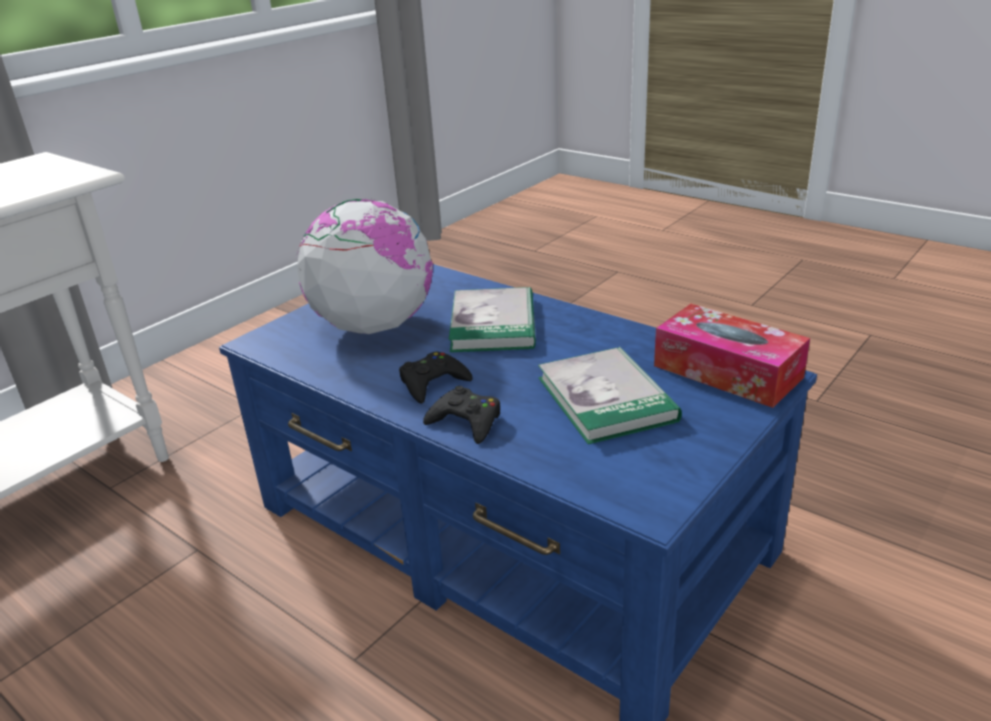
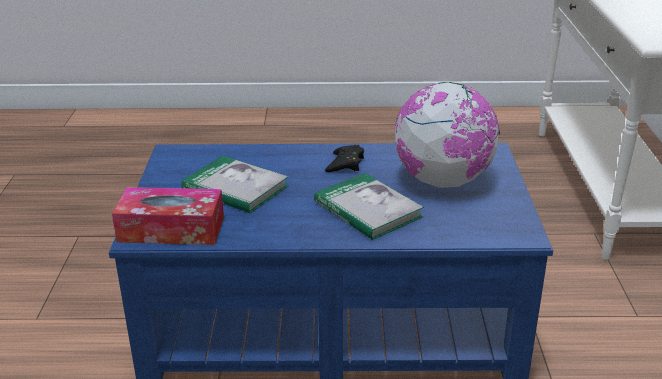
camera: 140 degrees right, 0 degrees up
(466, 421) = (298, 154): black game controller -> none

